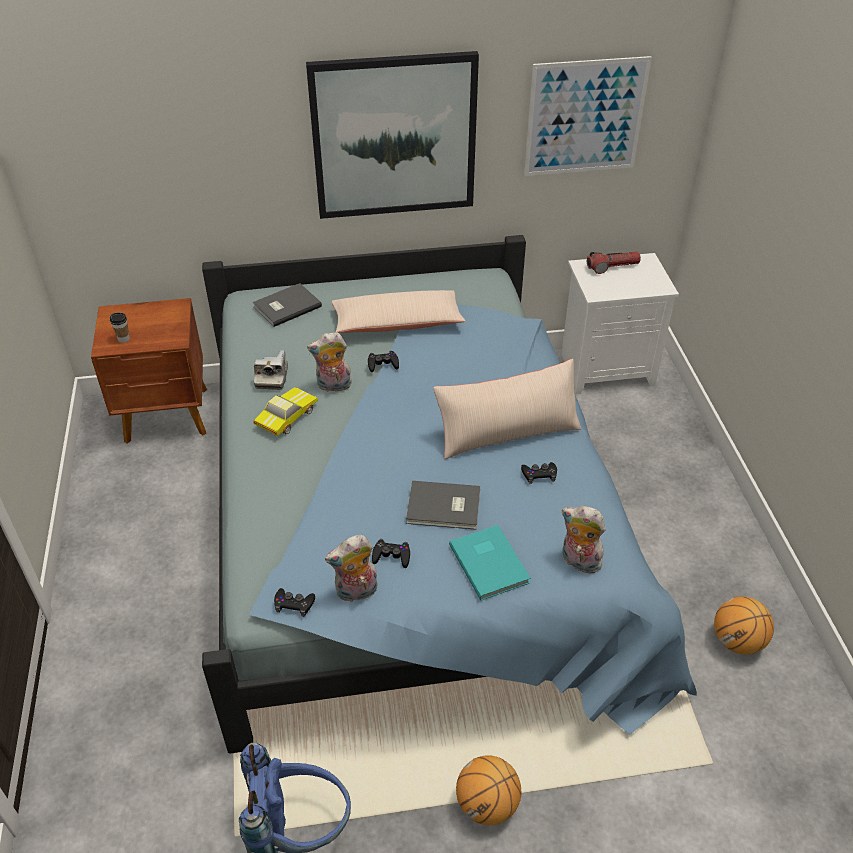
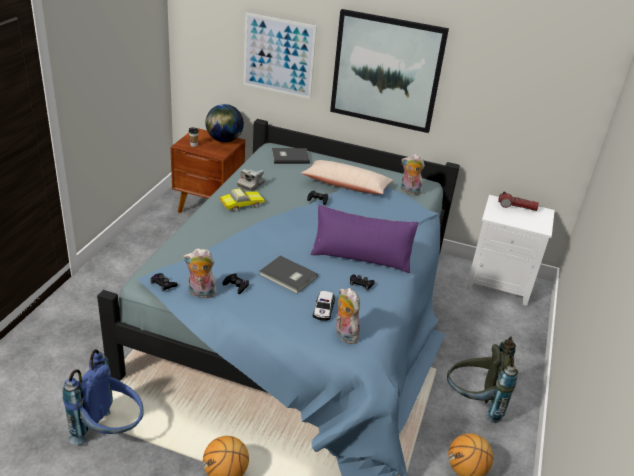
camera: 25 degrees right, 10 degrees down
(161, 312) = (224, 140): none -> globe
(333, 386) = (281, 200): plush toy -> plush toy (409, 191)
(490, 562) = (289, 312): turquoise book -> none
(507, 432) = (361, 257): beige pillow -> purple pillow
(526, 538) = (323, 310): none -> toy car
(585, 117) = (516, 93): picture -> picture (278, 56)
(687, 549) = (473, 403): none -> grey backpack

